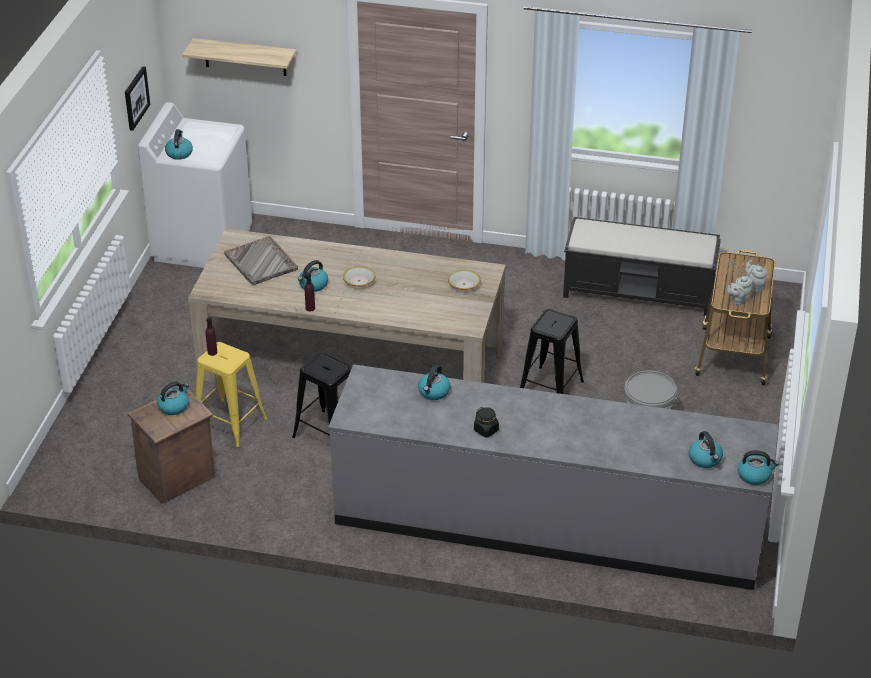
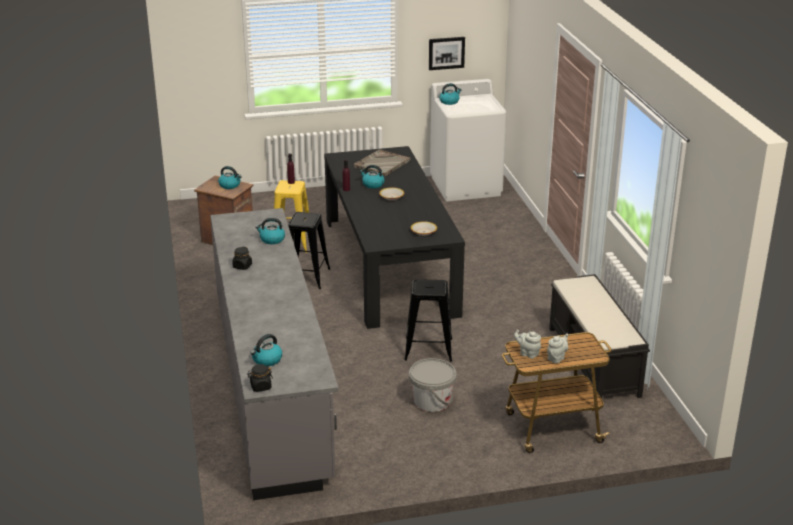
camera: 65 degrees right, 10 degrees down
(245, 57) = (525, 63): shelf -> none
(351, 362) = (389, 266): beige dining table -> black dining table
(754, 475) = (260, 386): kettle -> black jar

